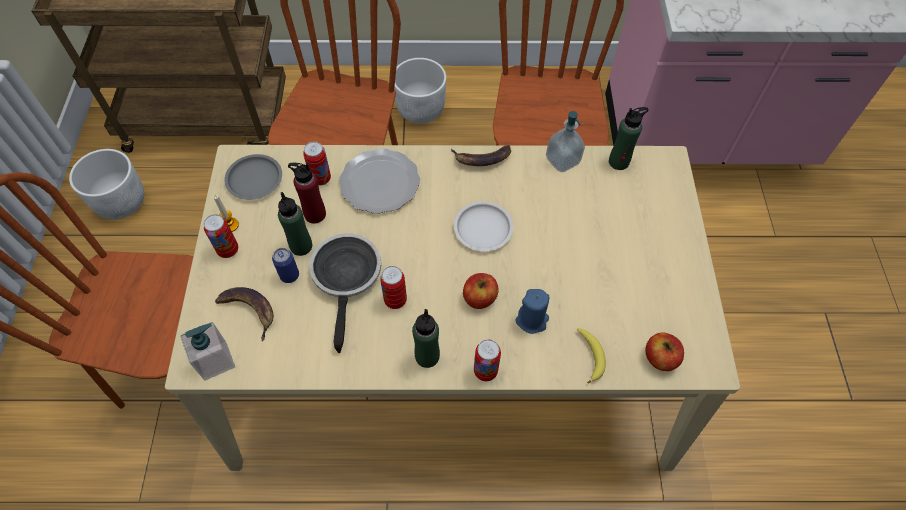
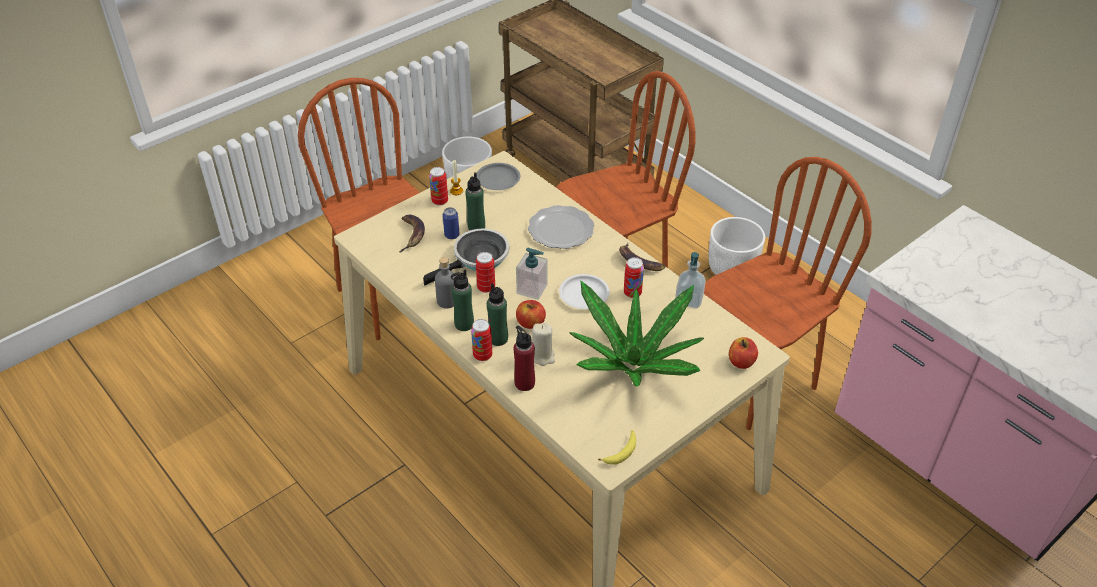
camera: 50 degrees right, 15 degrees down
(215, 360) = (368, 243): soap dispenser -> soap dispenser (532, 289)
(315, 214) = (504, 218): red bottle -> red bottle (524, 383)
(321, 179) = (532, 204): can -> can (632, 293)
(380, 348) = (447, 301): none -> grey bottle
(532, 320) = (542, 356): blue candle -> beige candle
(590, 356) = (548, 399): banana -> banana (621, 452)
(603, 256) = (634, 363): none -> potted plant
(619, 162) = (726, 328): green bottle -> green bottle (498, 339)
(660, 358) = (586, 435): apple -> apple (741, 362)

